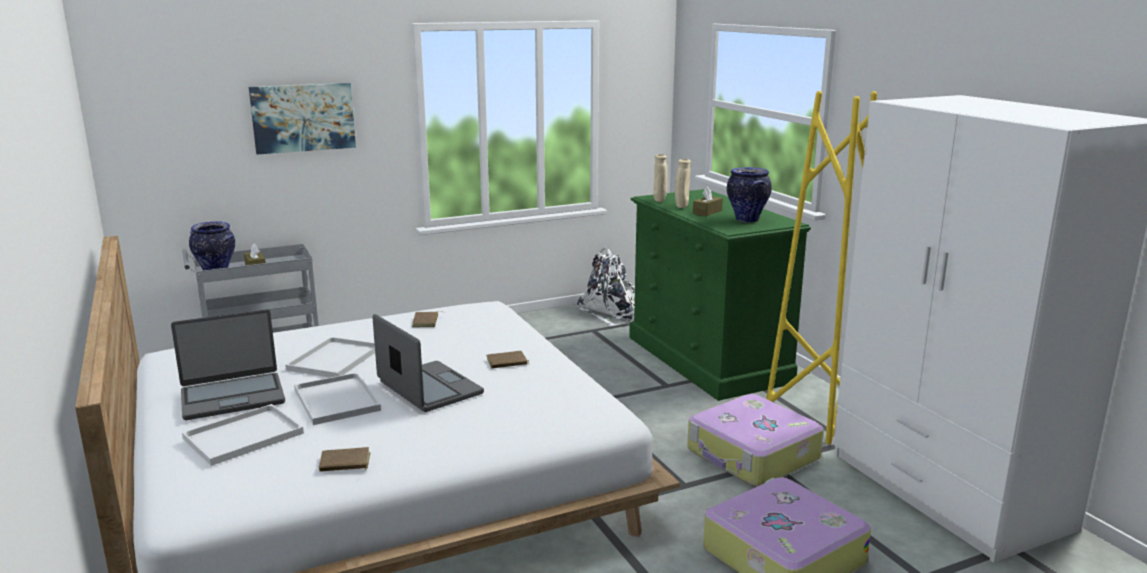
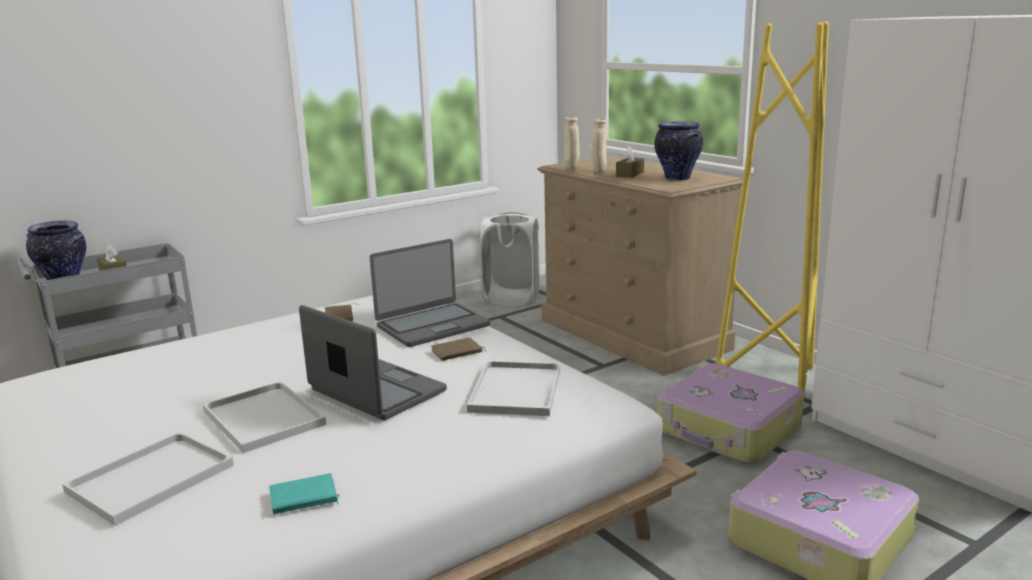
camera: 10 degrees left, 0 degrees up
(232, 397) = (121, 429): laptop -> laptop (432, 326)
(303, 117) = (157, 93): picture -> none
(334, 360) = (243, 370): white tray -> white tray (517, 391)
(344, 463) = (304, 499): brown book -> turquoise book
(610, 313) = (511, 297): white backpack -> white laundry basket
(707, 359) = (632, 334): green dresser -> beige dresser

